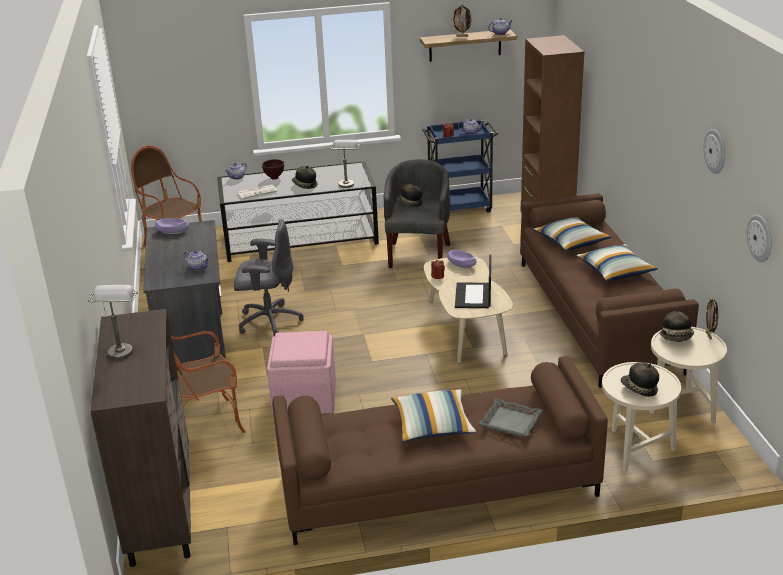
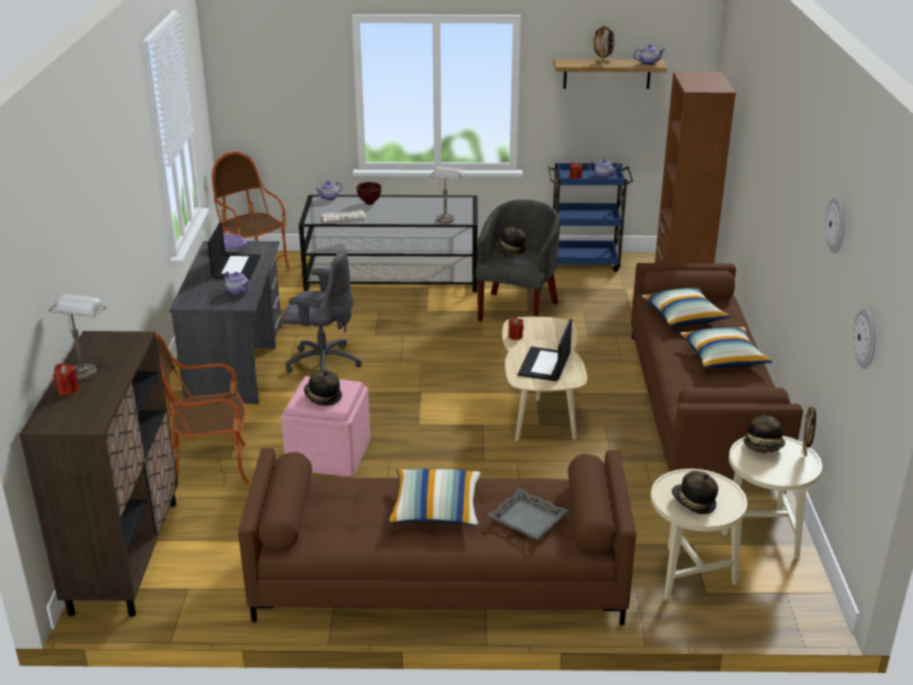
camera: 10 degrees right, 0 degrees up
(114, 368) = (68, 390): none -> red candle
(186, 246) = (235, 266): none -> laptop
(304, 185) = (399, 215): hat -> hat (322, 397)
(461, 264) = (548, 327): purple bowl -> none

